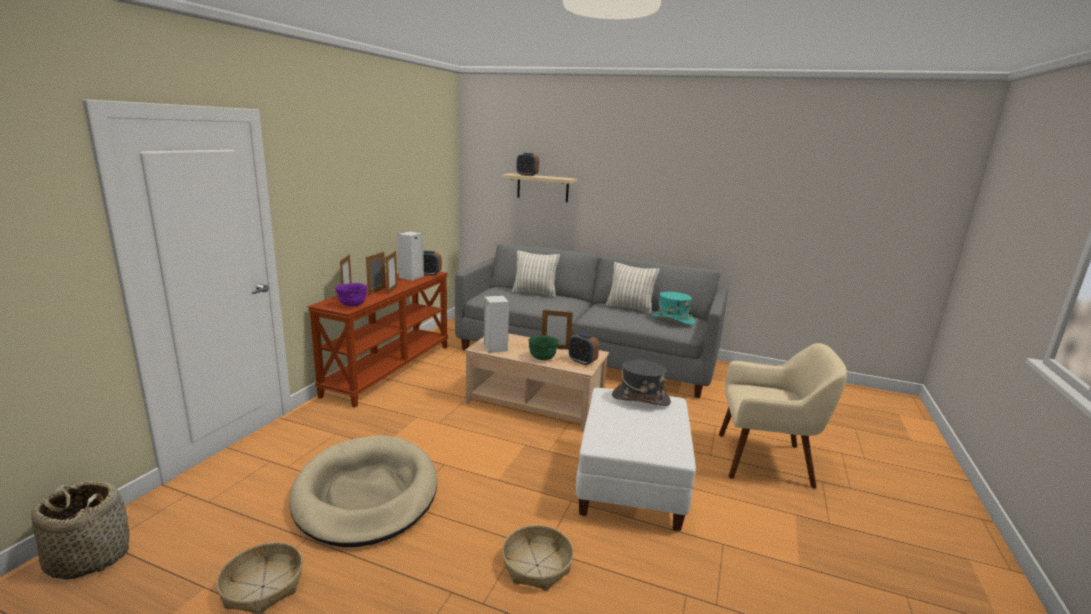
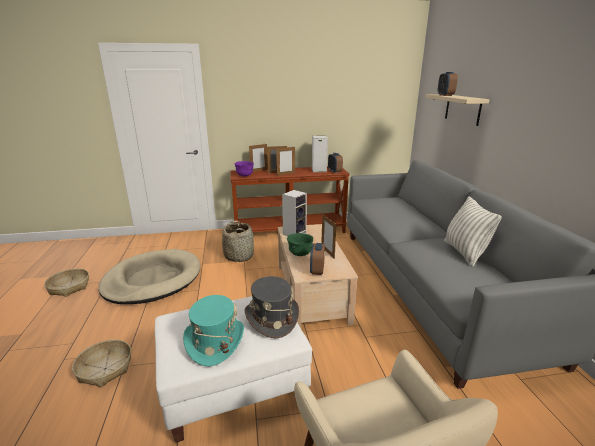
camera: 60 degrees right, 5 degrees up
(89, 557) = (82, 246): basket -> basket (239, 256)
(534, 293) = (409, 210): pillow -> none
(672, 320) = (478, 282): turquoise hat -> turquoise hat (215, 341)

